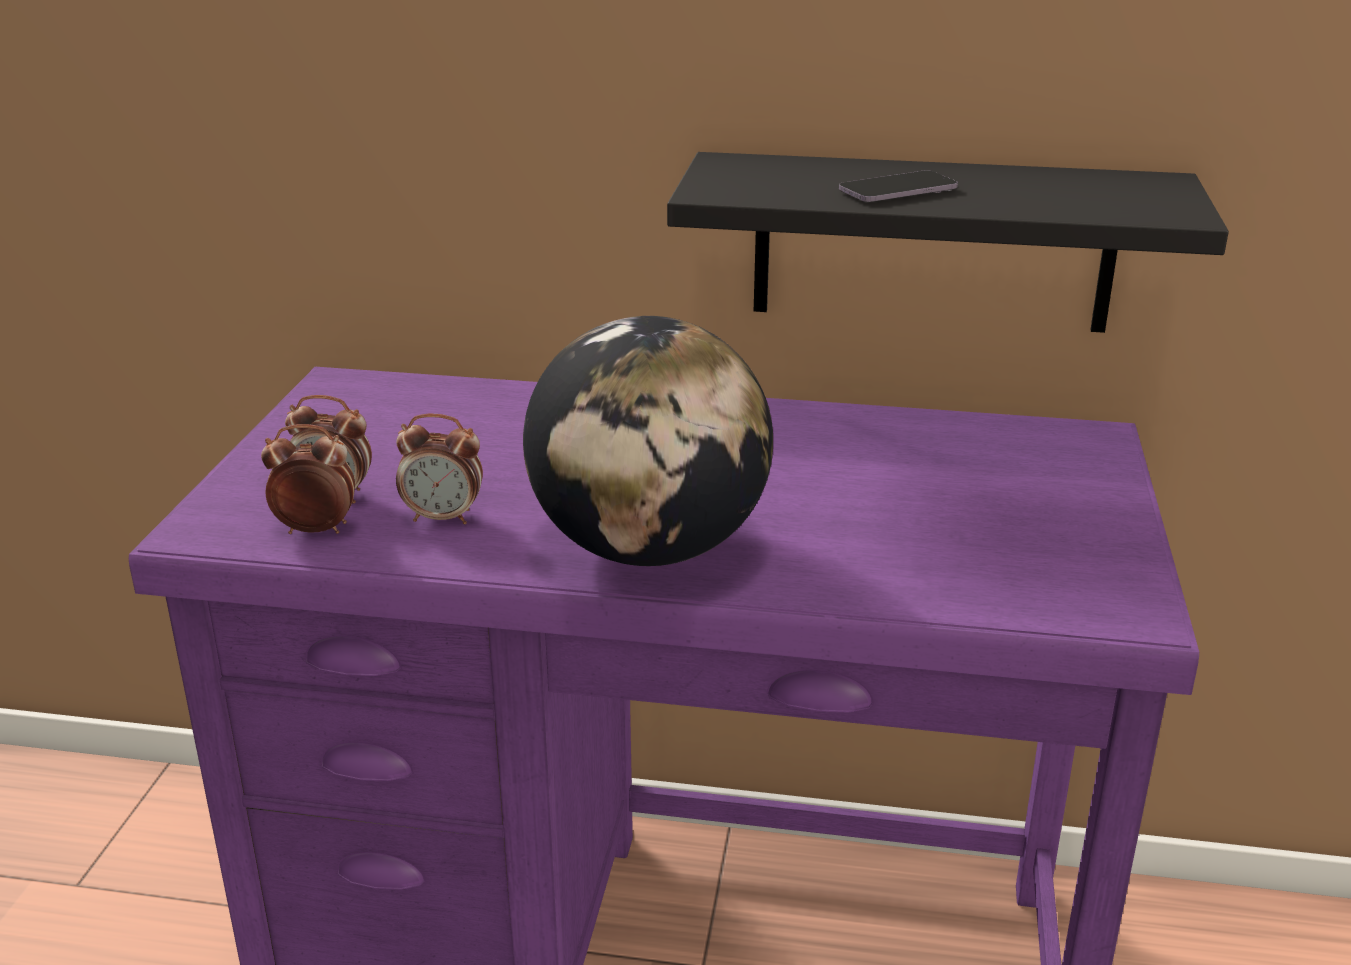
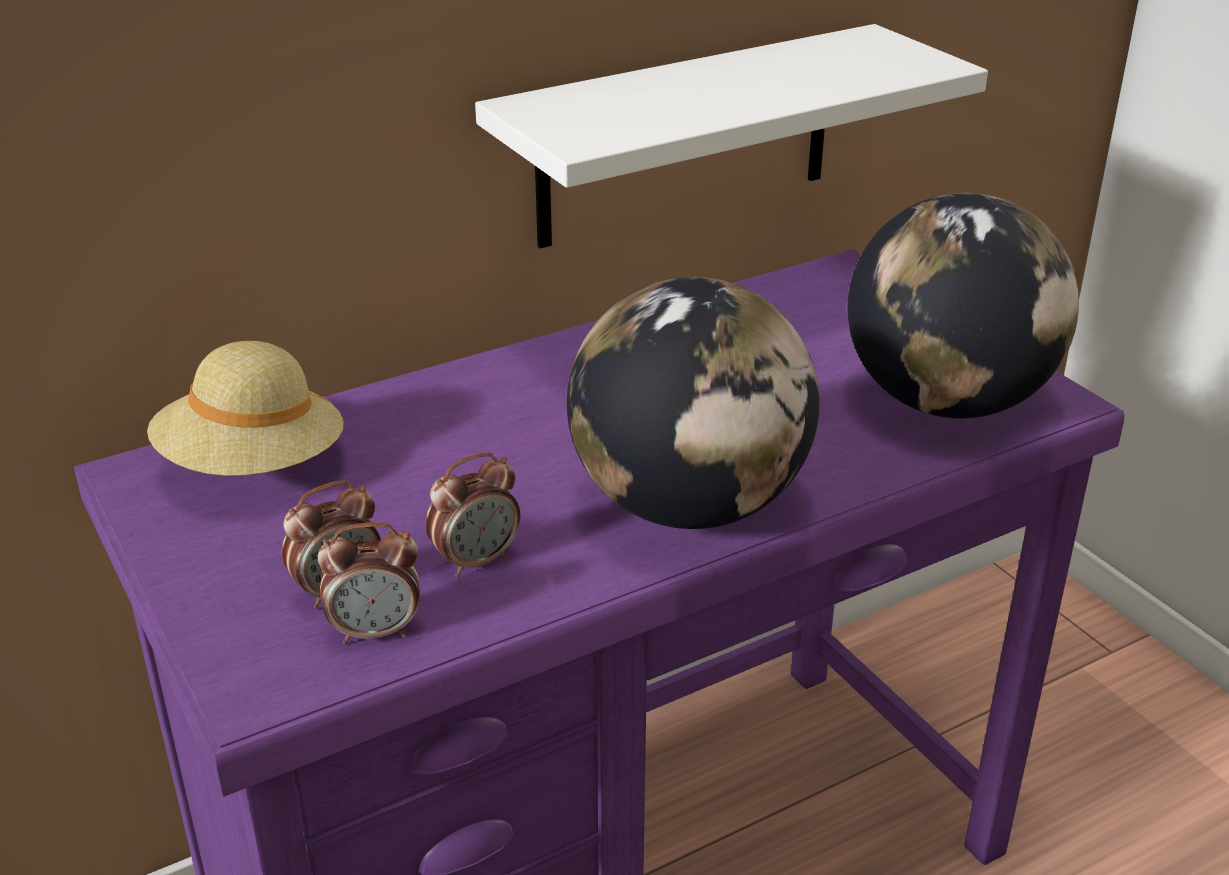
camera: 40 degrees left, 5 degrees up
(315, 530) = (376, 631): alarm clock -> alarm clock turned 150 degrees counterclockwise
(407, 404) = (253, 466): none -> beige hat
(897, 191) = (720, 98): phone -> none
(932, 243) = (686, 137): black shelf -> white shelf
(1011, 569) = (947, 401): none -> globe

